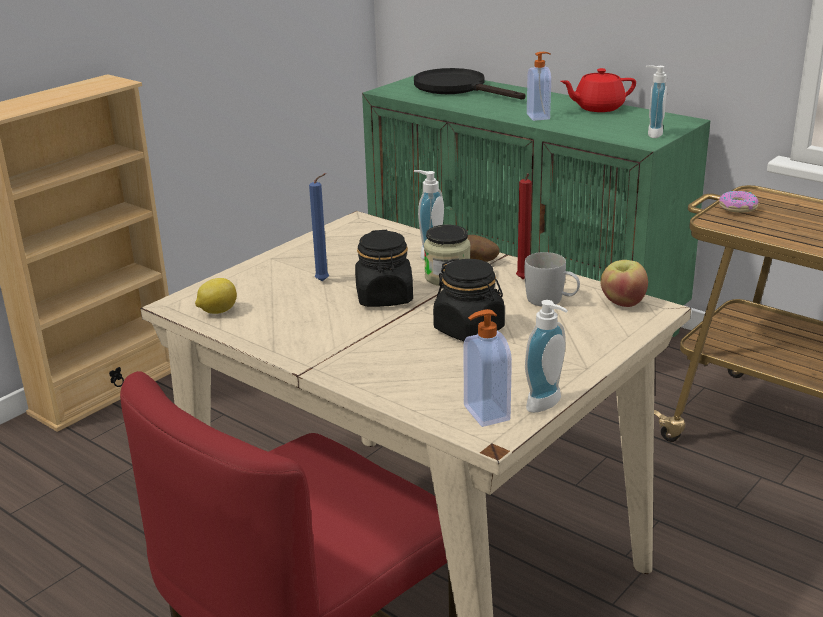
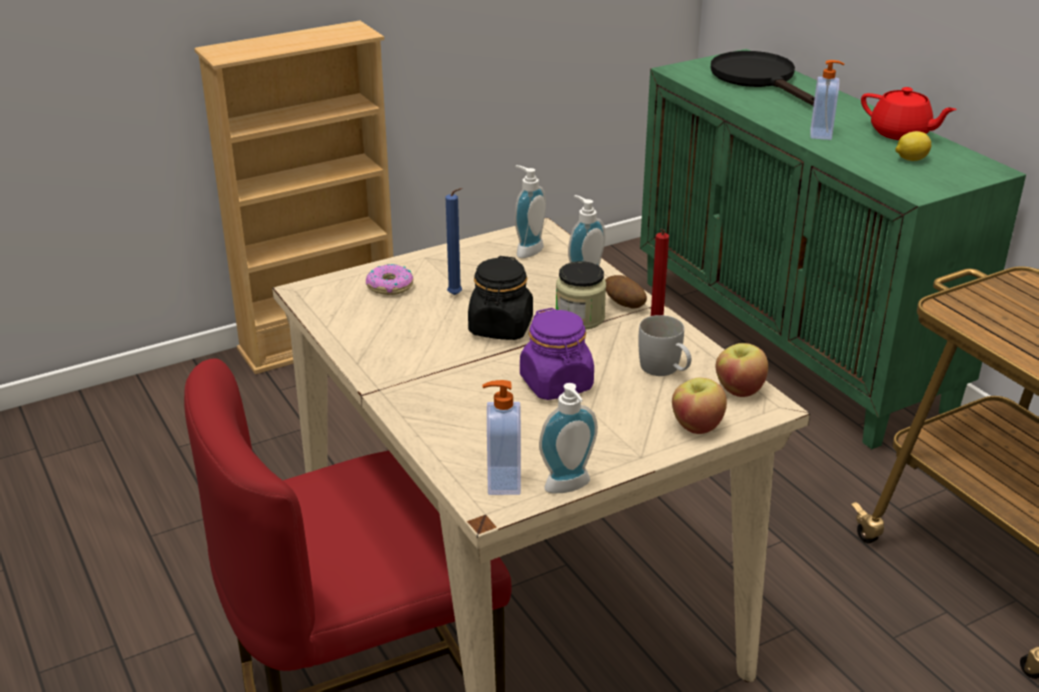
camera: 20 degrees right, 5 degrees up
(217, 311) = (336, 307): lemon -> lemon (910, 159)
(469, 329) = (556, 384): black jar -> purple jar
(598, 108) = (901, 133): red teapot -> red teapot turned 150 degrees counterclockwise
(612, 335) = (696, 426): none -> apple
(651, 134) = (936, 181): soap dispenser -> soap dispenser (526, 250)
(737, 207) = (990, 295): donut -> donut (390, 286)

